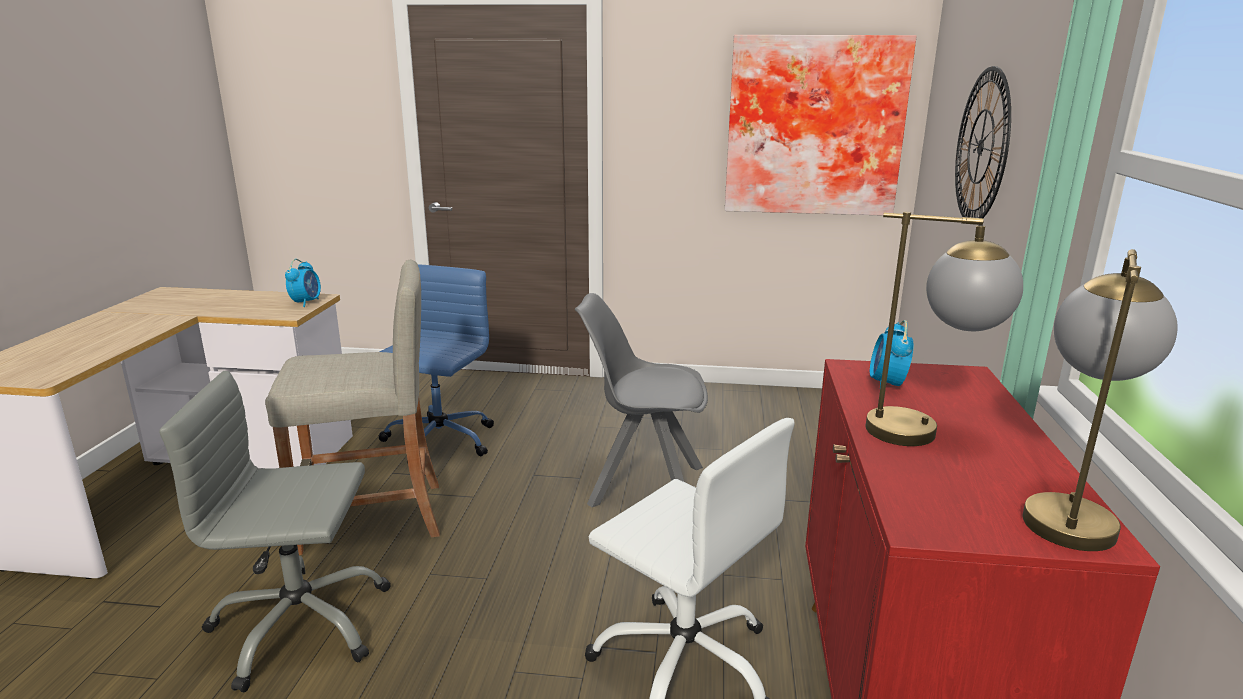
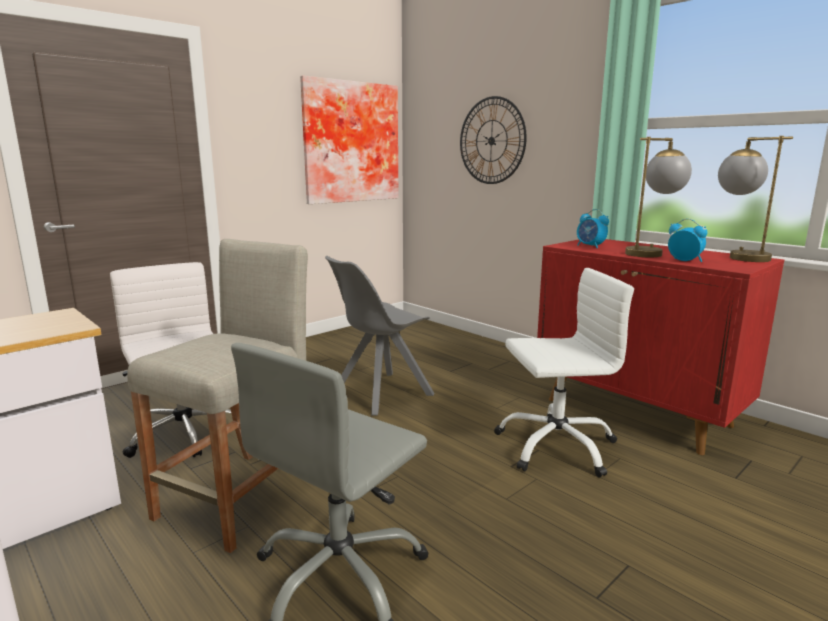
camera: 50 degrees left, 5 degrees down
(306, 302) = (60, 318): alarm clock -> alarm clock (685, 261)
(438, 441) = (185, 435): blue office chair -> white office chair

